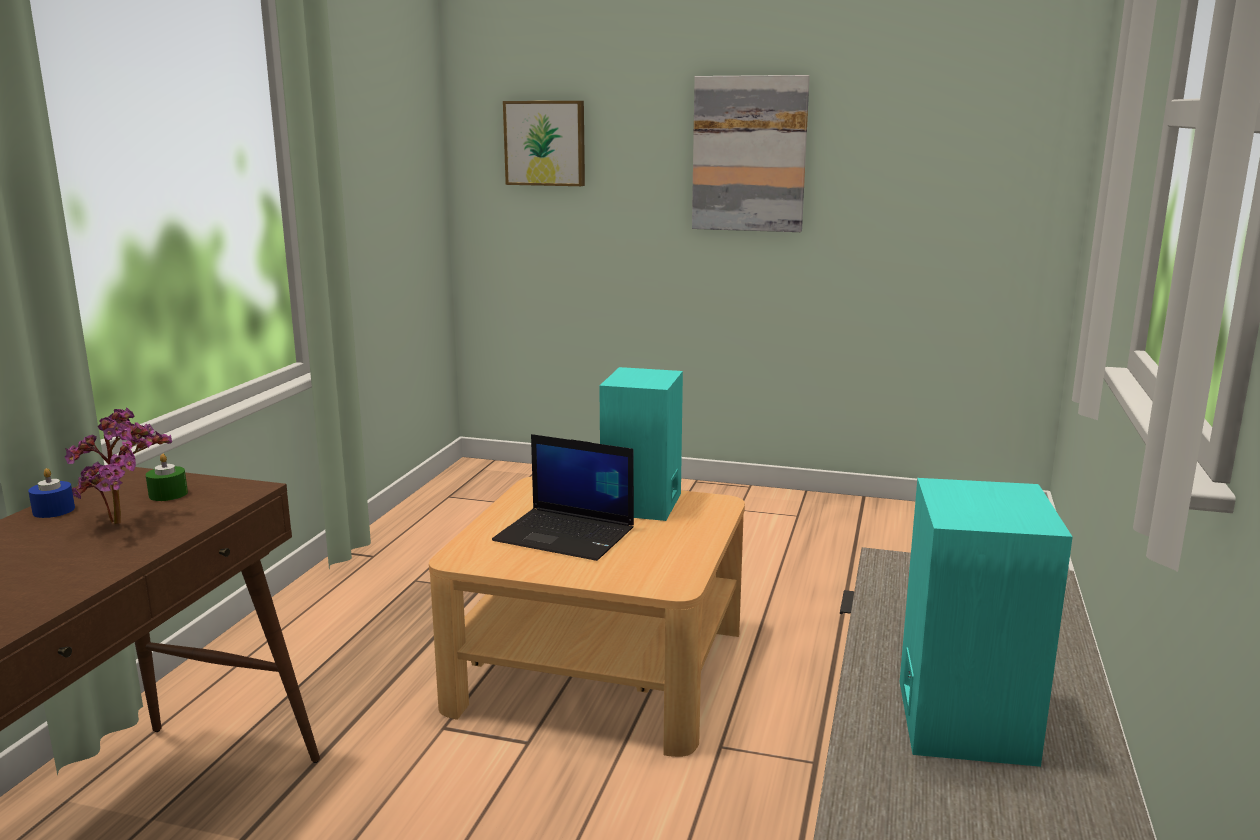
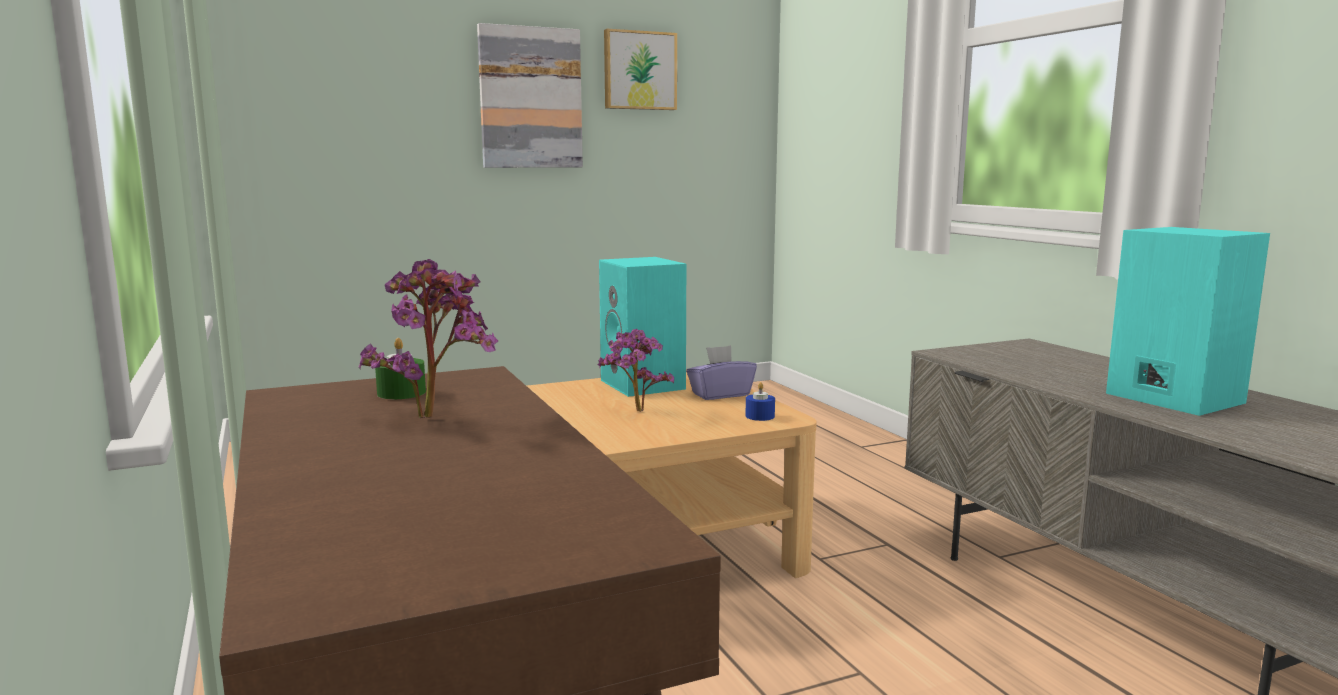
camera: 40 degrees left, 5 degrees down
(54, 510) = (296, 428): blue candle -> blue candle (760, 416)
(545, 143) = (319, 83): picture -> picture (639, 71)
(567, 535) = (635, 412): laptop -> potted plant
(681, 536) = (720, 394): none -> purple tissue box

